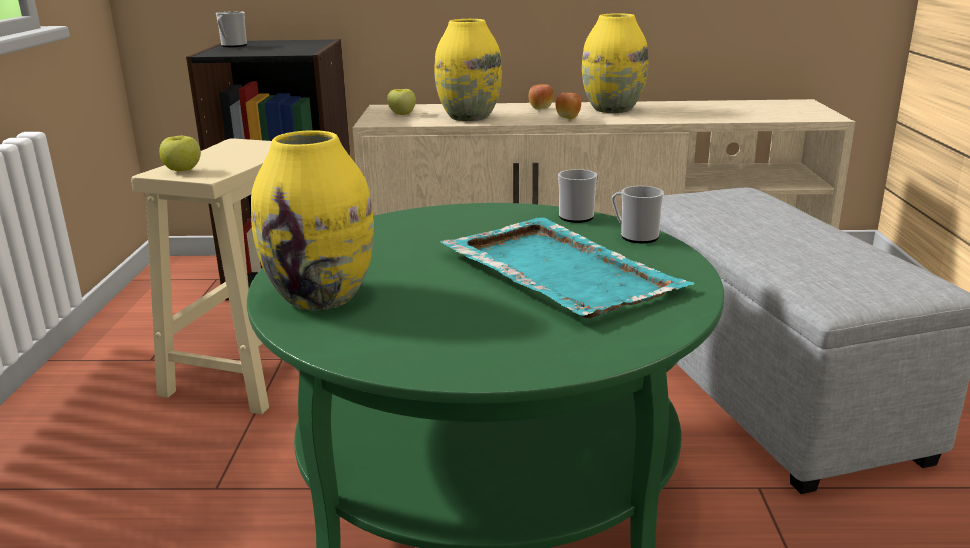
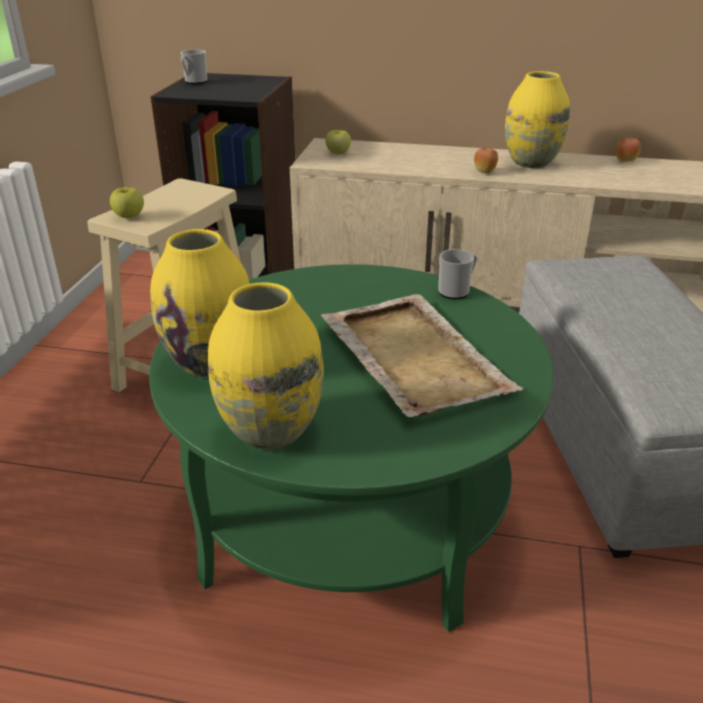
camera: 10 degrees right, 10 degrees up
(468, 117) = (395, 163): yellow vase -> yellow vase (269, 431)
(540, 109) = (464, 156): apple -> apple (625, 161)
(557, 271) = (413, 356): turquoise tray -> beige tray
(635, 236) = (496, 322): mug -> none

